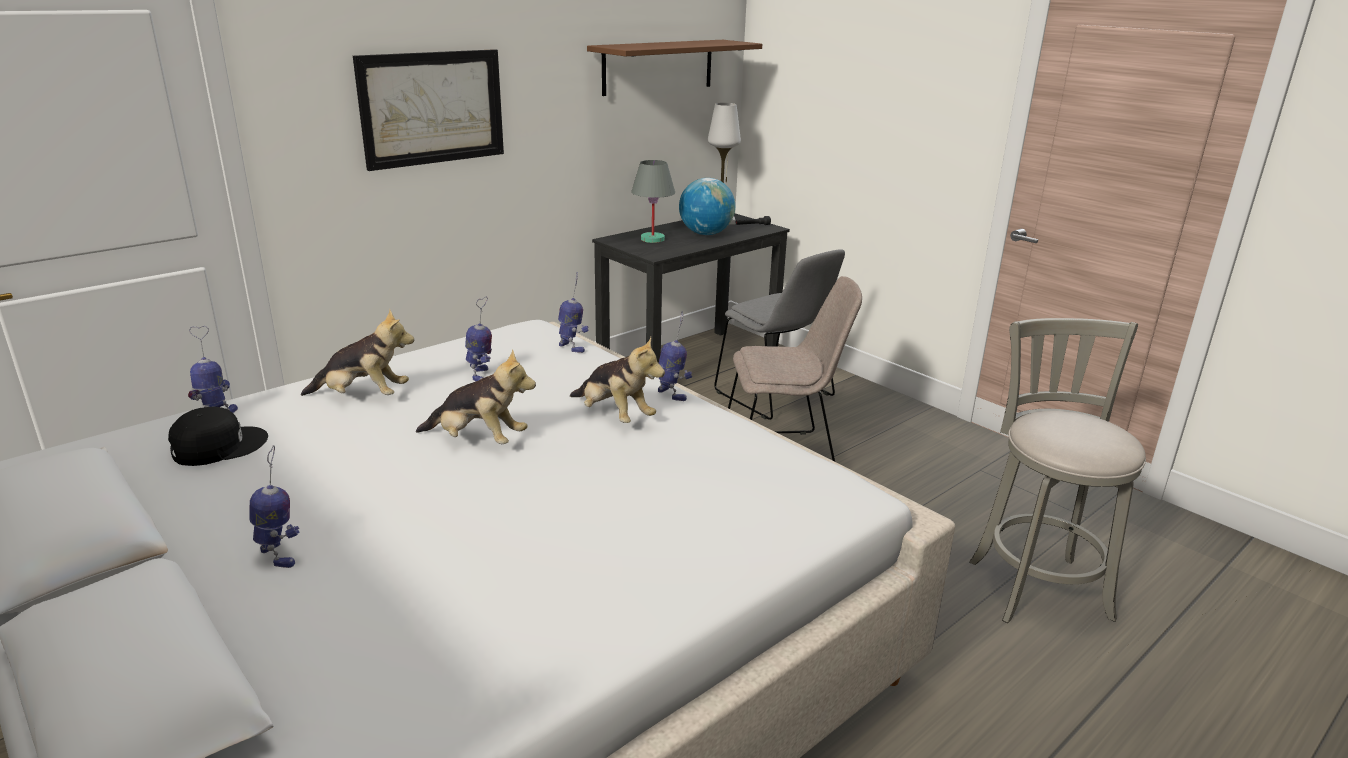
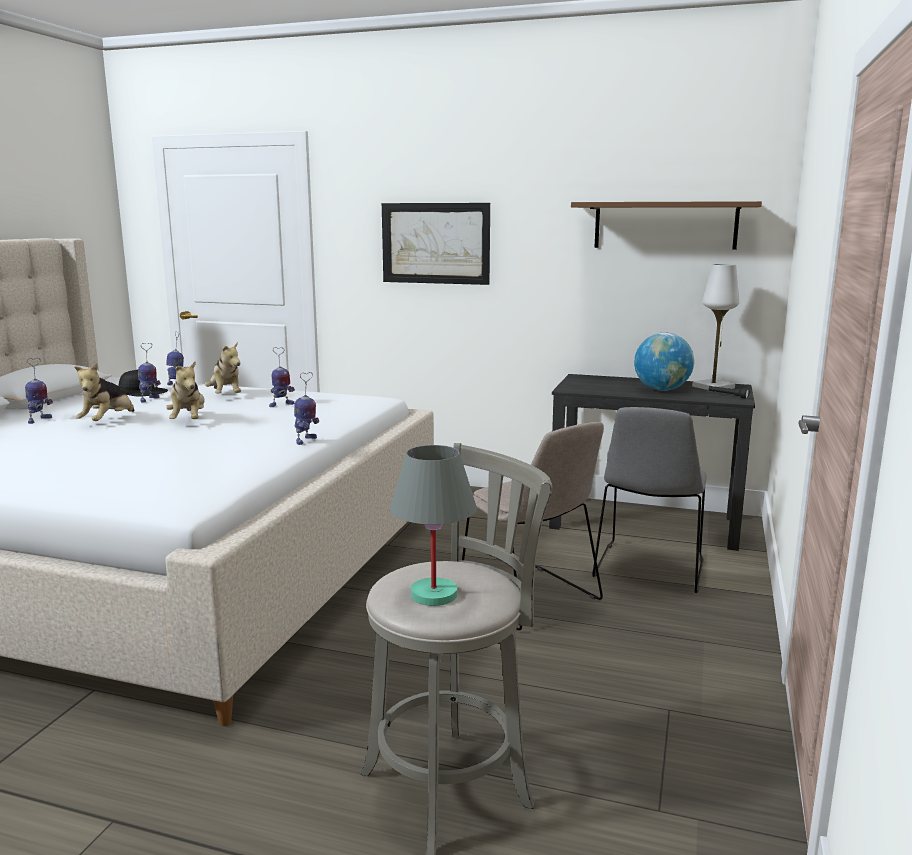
camera: 60 degrees right, 10 degrees down
(572, 347) = (354, 410): toy robot -> toy robot (149, 399)
(614, 415) = (253, 436): plush toy -> plush toy (108, 422)
(652, 239) = (606, 382): grey table lamp -> grey table lamp (433, 594)

